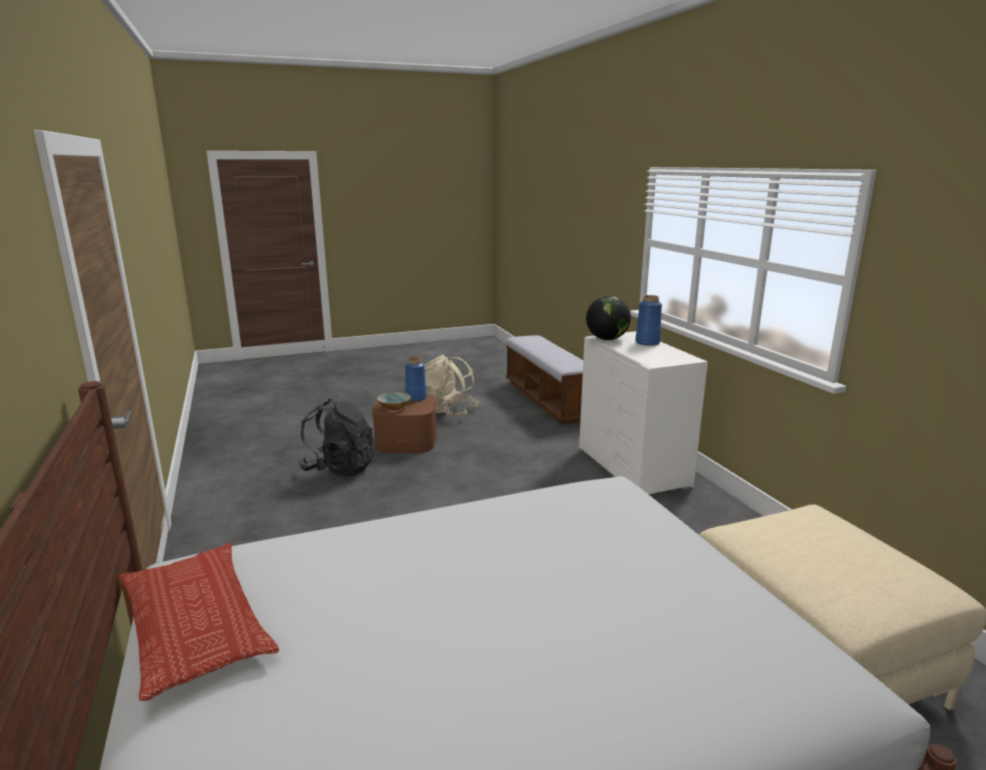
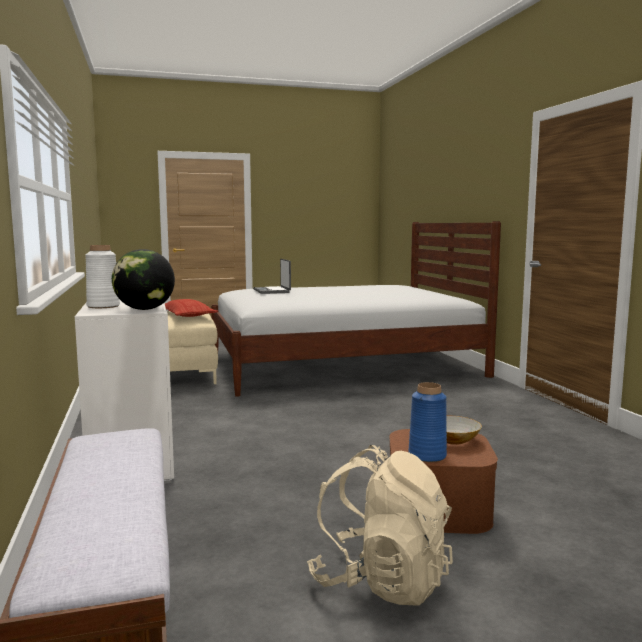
camera: 175 degrees left, 10 degrees down
(195, 624) = (436, 293): pillow -> pillow (187, 315)
(339, 468) = (506, 469): black backpack -> none
(647, 342) = (103, 306): blue vase -> white vase
(670, 602) = (272, 291): none -> laptop

